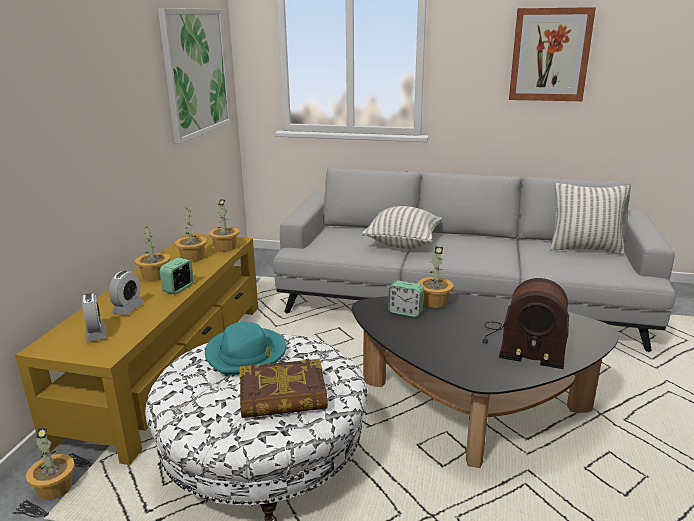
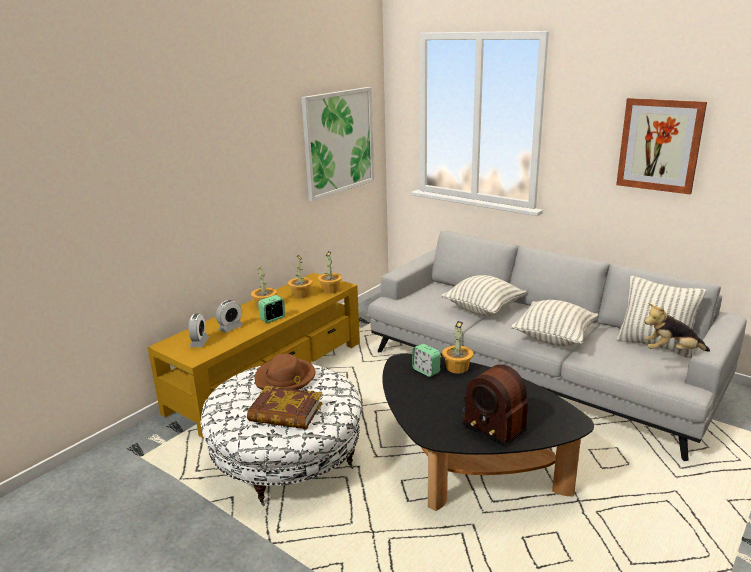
camera: 25 degrees right, 0 degrees up
(55, 487) = (156, 440): potted plant -> none
(246, 354) = (285, 378): turquoise hat -> brown hat
(495, 258) = (553, 338): none -> pillow
(626, 246) = (671, 351): none -> plush toy

